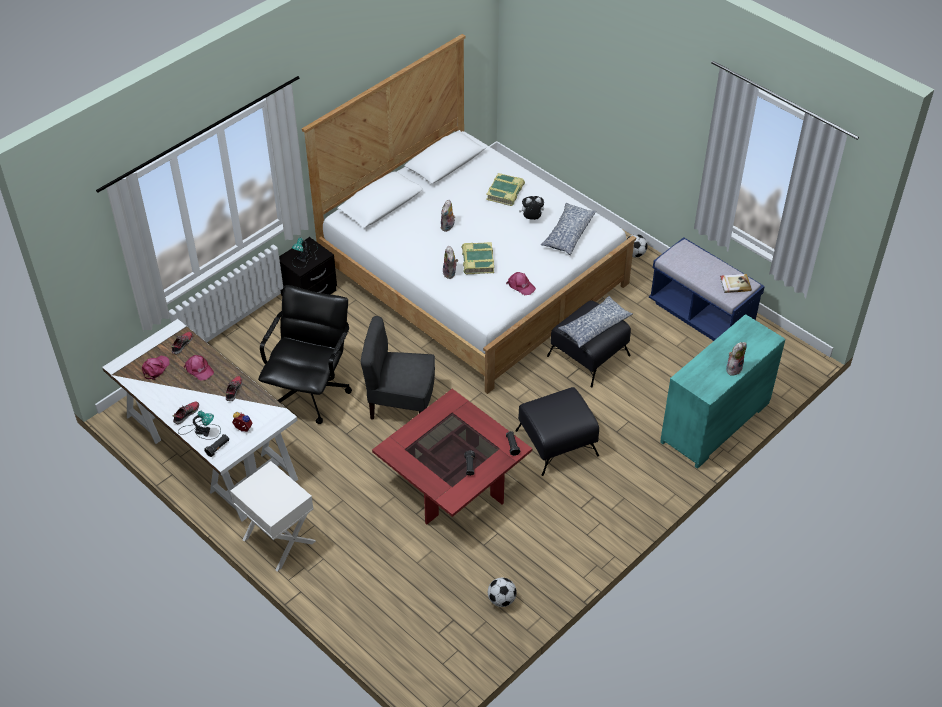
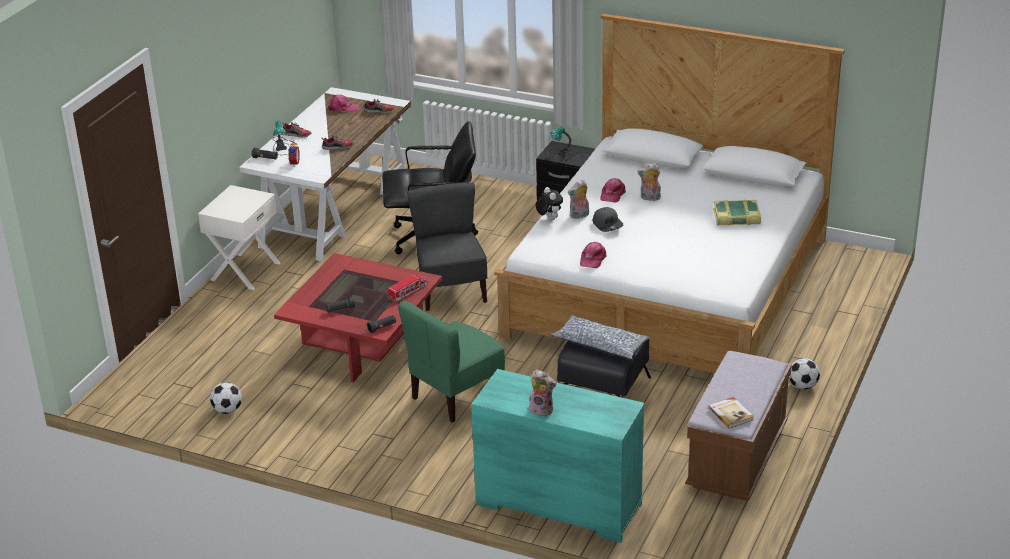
camera: 70 degrees right, 15 degrees down
(199, 369) = (353, 126): pink cap -> pink cap (612, 194)
(465, 415) = (408, 291): none -> toy truck
(477, 261) = (608, 224): book -> grey cap
(531, 219) = (707, 243): plush toy -> plush toy (549, 218)
(556, 443) = (456, 396): black ottoman -> green chair
(567, 234) = (702, 270): pillow -> none
(701, 314) = (737, 458): blue bench -> brown bench

